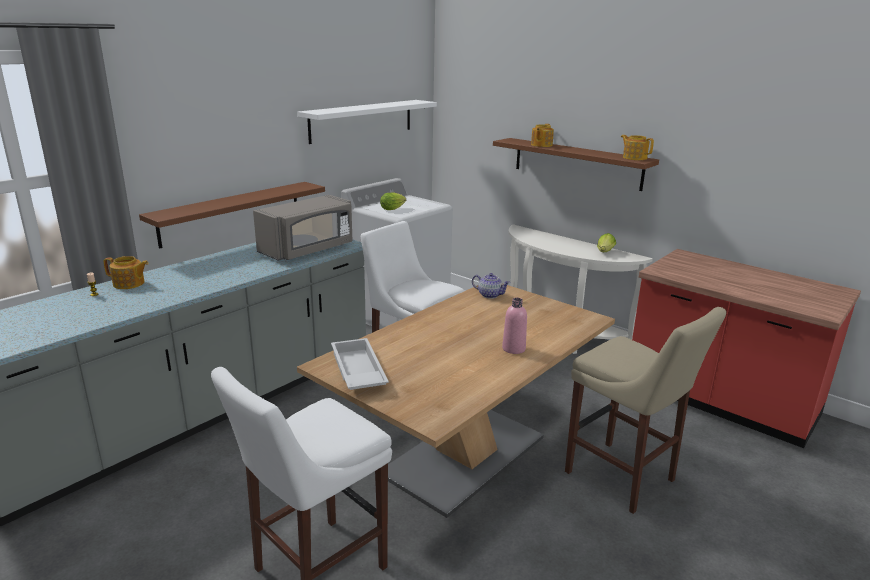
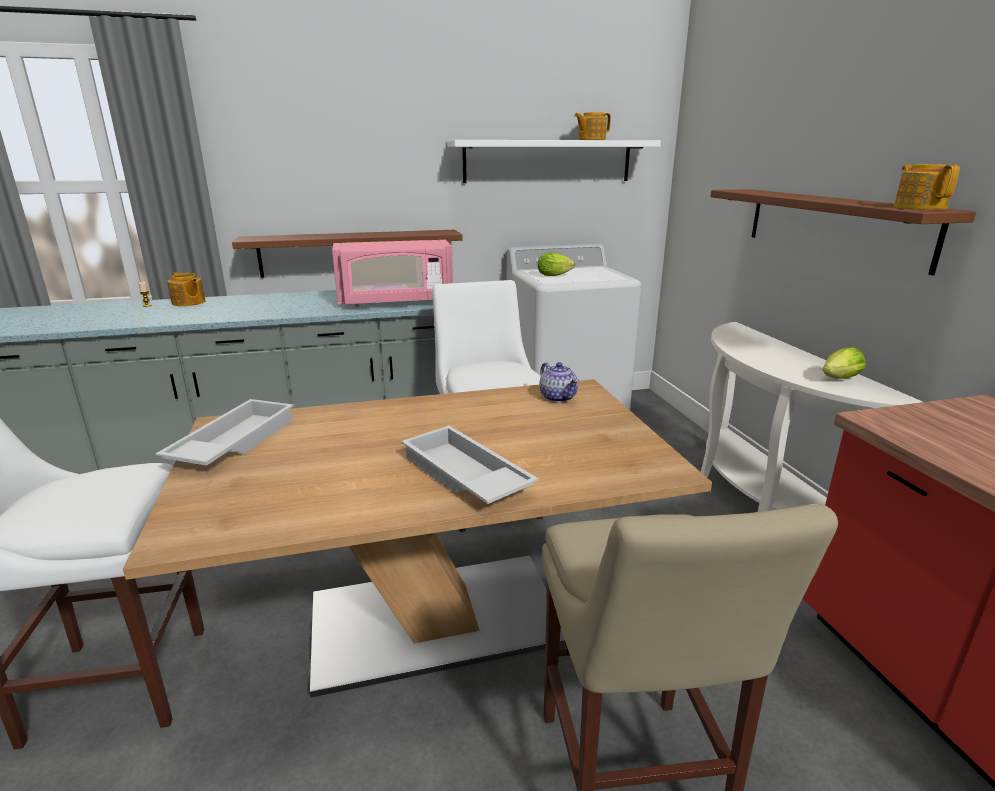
camera: 35 degrees right, 0 degrees up
(308, 250) = (396, 301): grey microwave -> pink microwave
(513, 349) = (463, 476): pink bottle -> white tray
(541, 145) = (776, 194): teapot -> teapot (591, 140)

